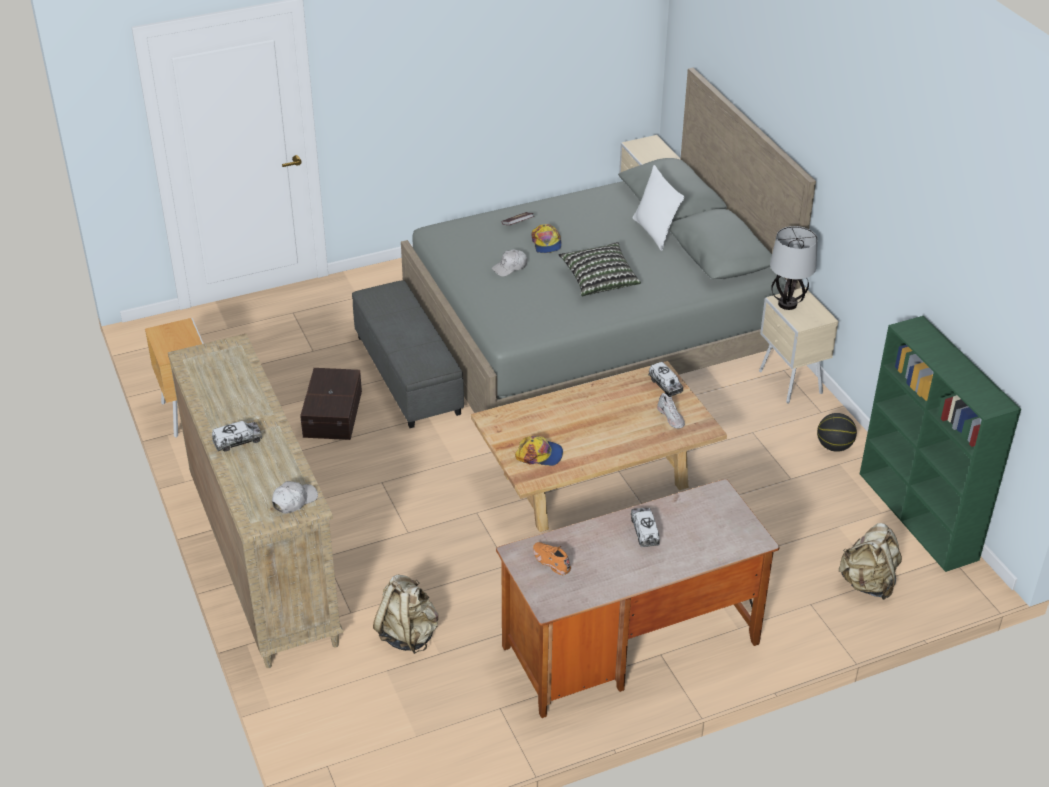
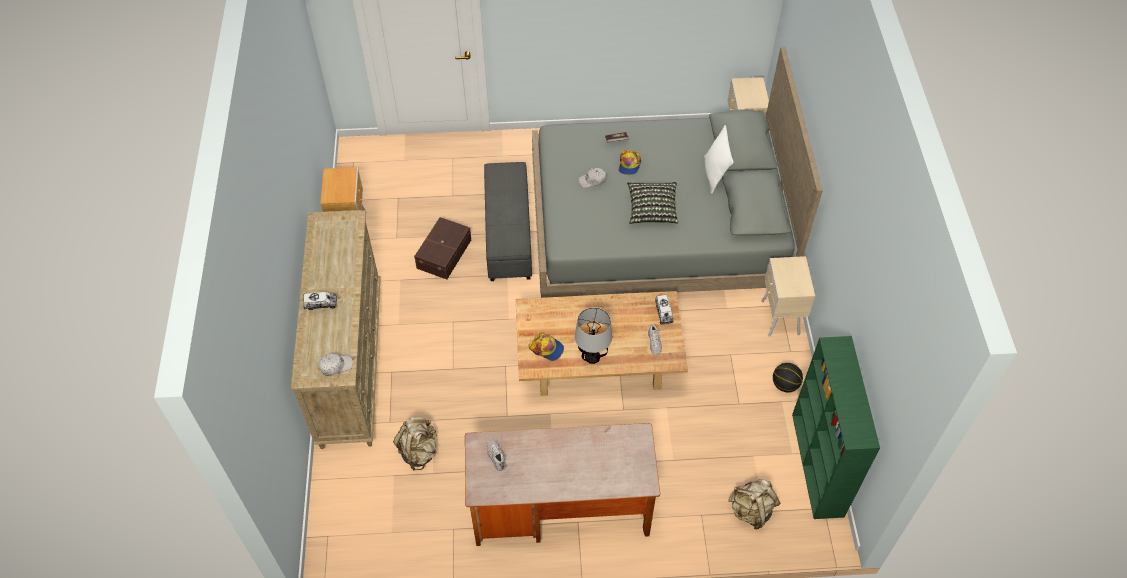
camera: 20 degrees right, 15 degrees up
(550, 561) = (496, 456): orange shoe -> white shoe
(644, 531) = (571, 451): toy truck -> none
(787, 304) = (783, 269): table lamp -> table lamp (592, 356)

